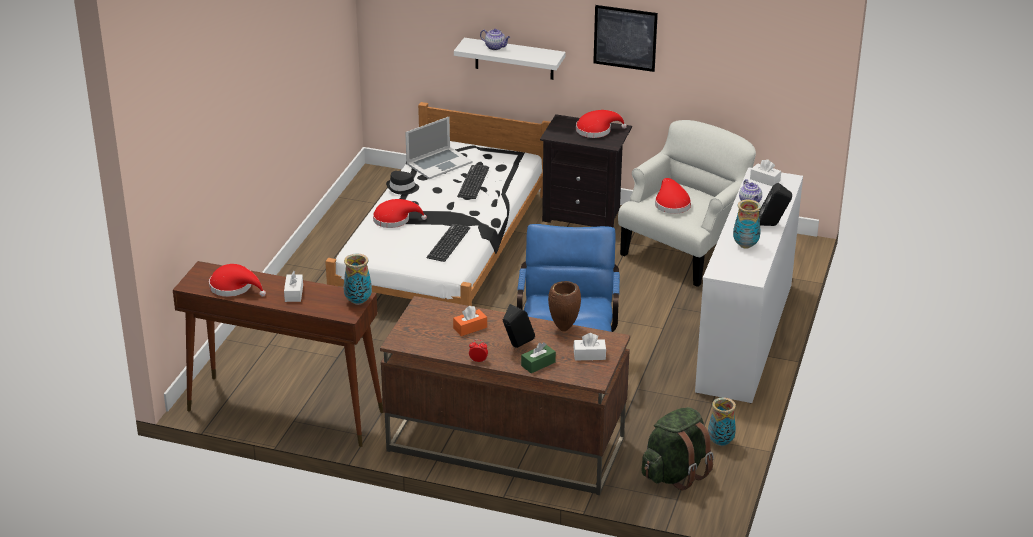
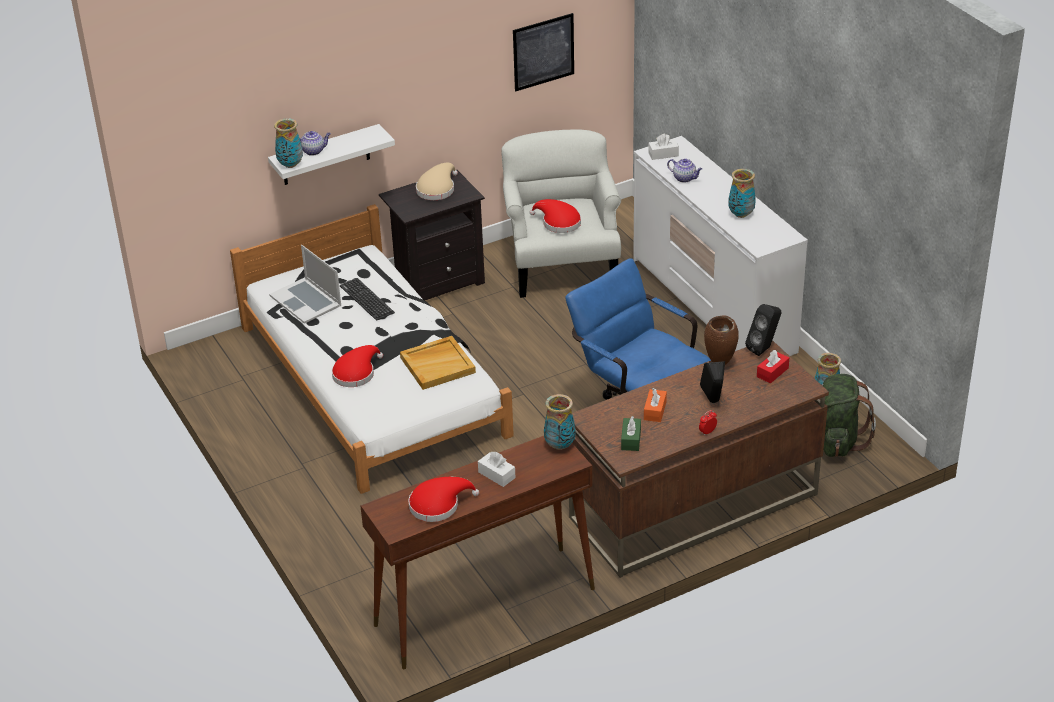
camera: 45 degrees left, 5 degrees up
(402, 188) = (313, 342): black hat -> none
(439, 163) = (306, 300): laptop -> laptop turned 135 degrees clockwise
(448, 243) = (438, 365): keyboard -> beige tray
(467, 48) = (290, 165): none -> vase
(538, 364) = (752, 404): green tissue box -> green tissue box (631, 439)
(589, 355) = (772, 372): white tissue box -> red tissue box
(596, 130) = (437, 189): red hat -> beige hat
(625, 38) = (438, 82): picture -> picture (543, 52)
(772, 225) = (730, 187): black speaker -> black speaker (764, 349)

